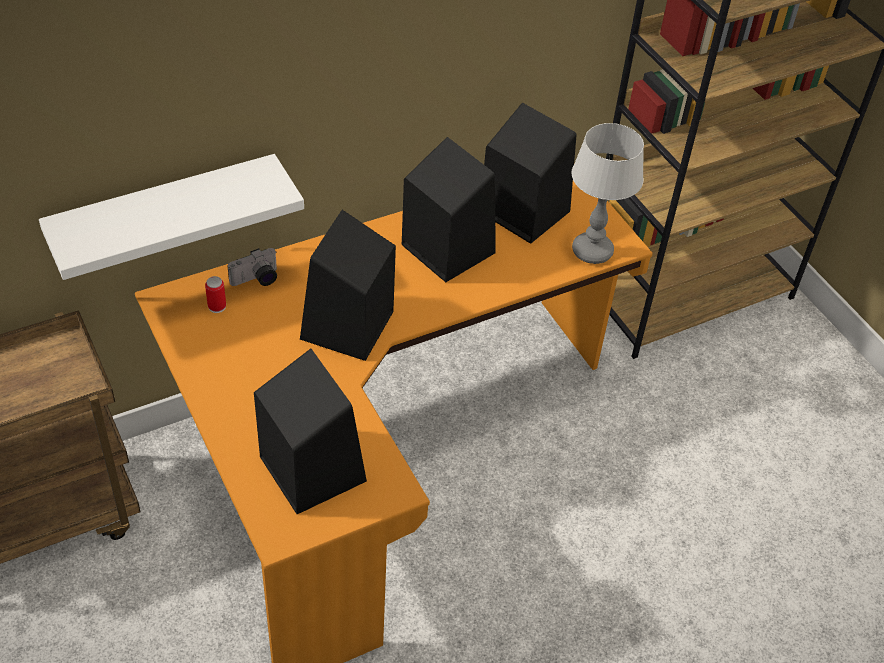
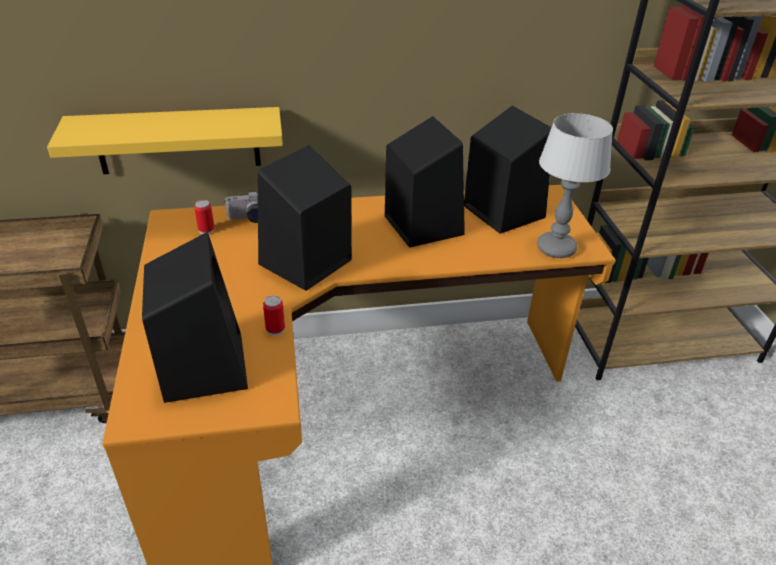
camera: 20 degrees right, 10 degrees down
(164, 212) = (178, 140): white shelf -> yellow shelf
(358, 412) = (275, 329): none -> can

